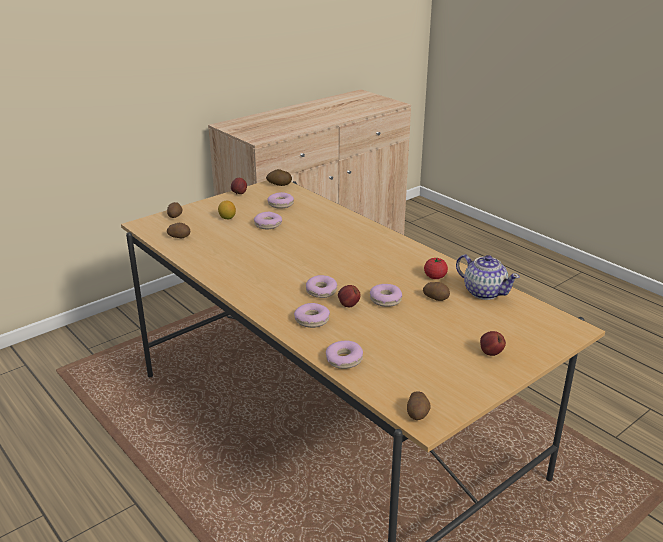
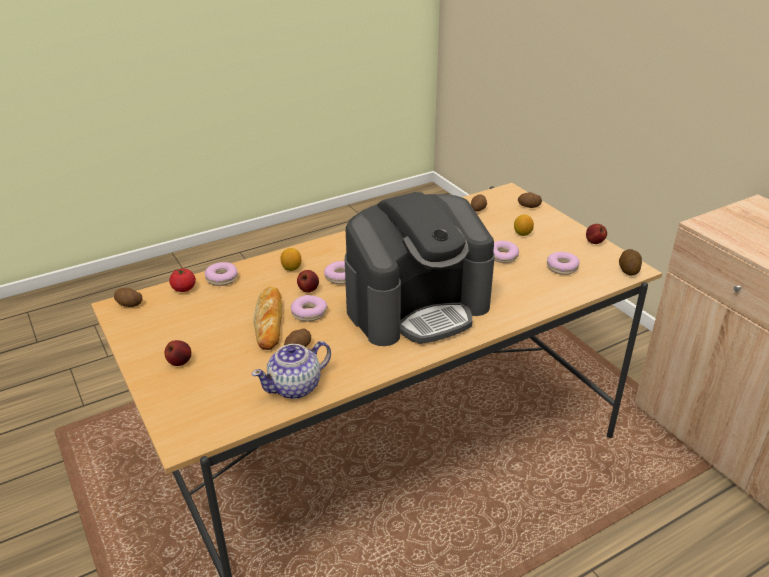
camera: 100 degrees right, 5 degrees up
(312, 320) = (291, 268): donut -> lemon
(356, 254) = (417, 307): none -> coffee machine
(406, 317) = (269, 321): none -> bread
(435, 277) = (345, 356): tomato -> tomato (184, 289)

